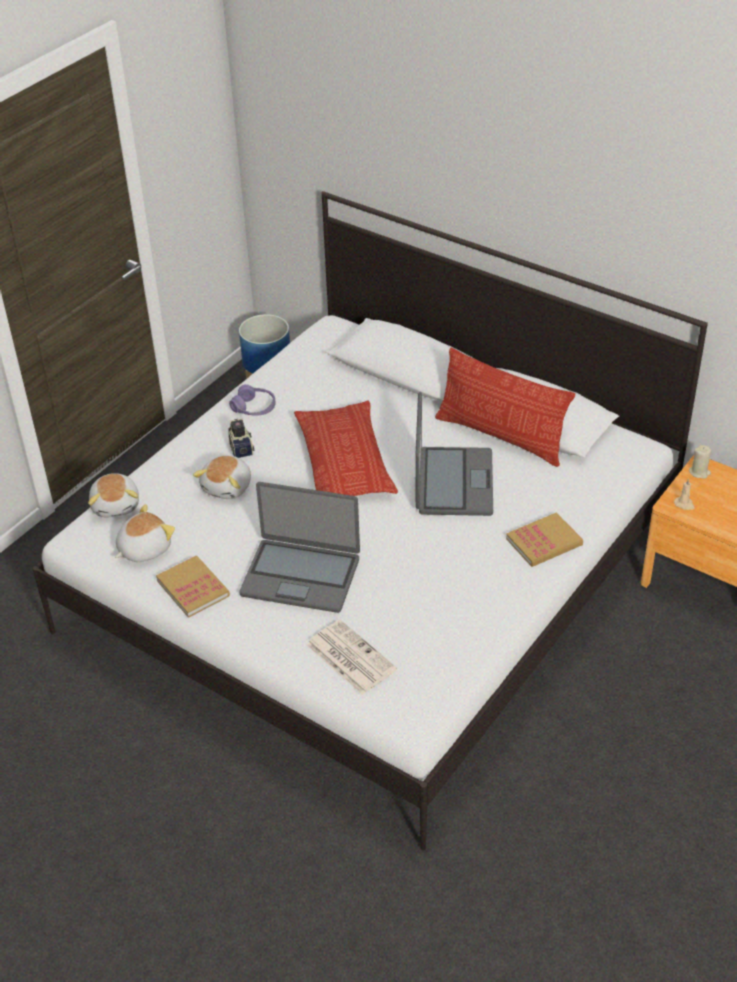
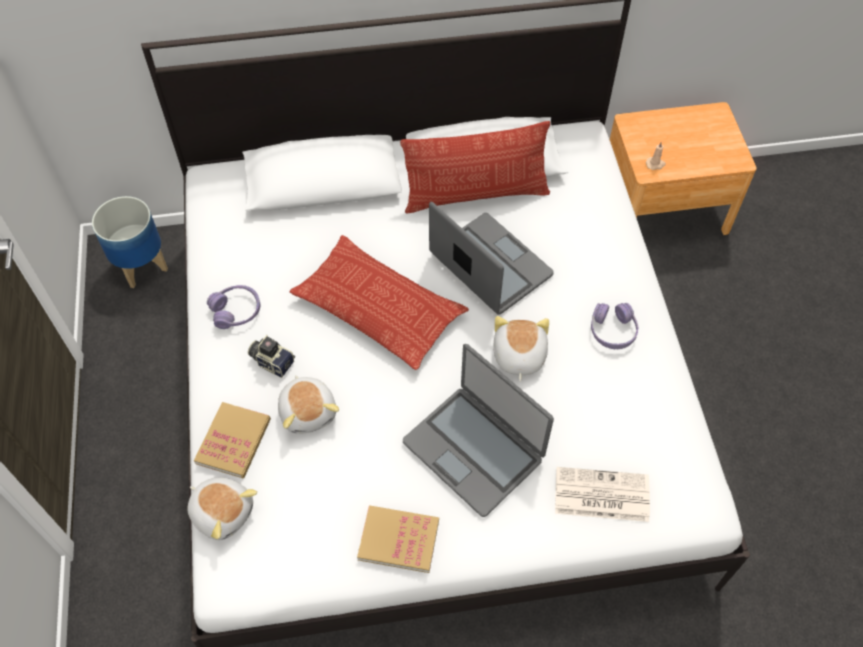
camera: 45 degrees left, 15 degrees up
(143, 548) = (305, 537): plush toy -> plush toy (518, 356)
(301, 575) = (474, 450): laptop -> laptop turned 75 degrees clockwise
(490, 575) = (612, 331): none -> purple headphones
(544, 542) = (615, 270): book -> book (233, 441)
(699, 472) = (635, 129): beige candle -> none

